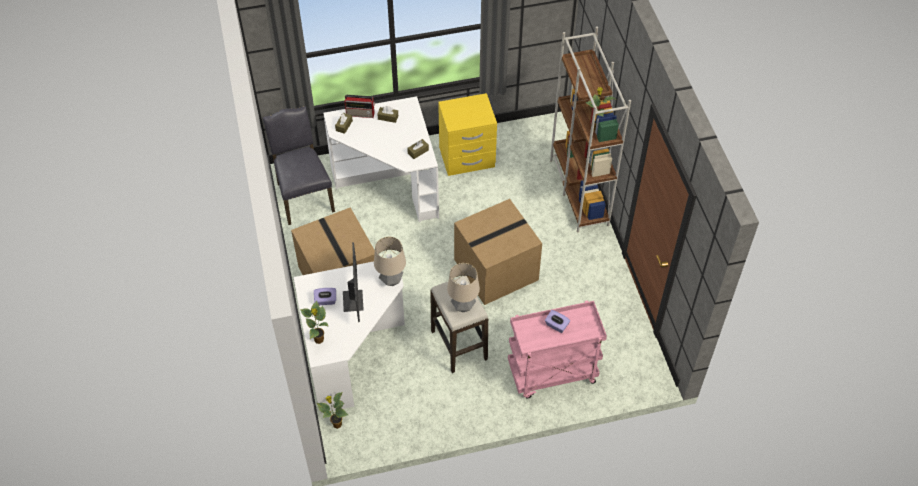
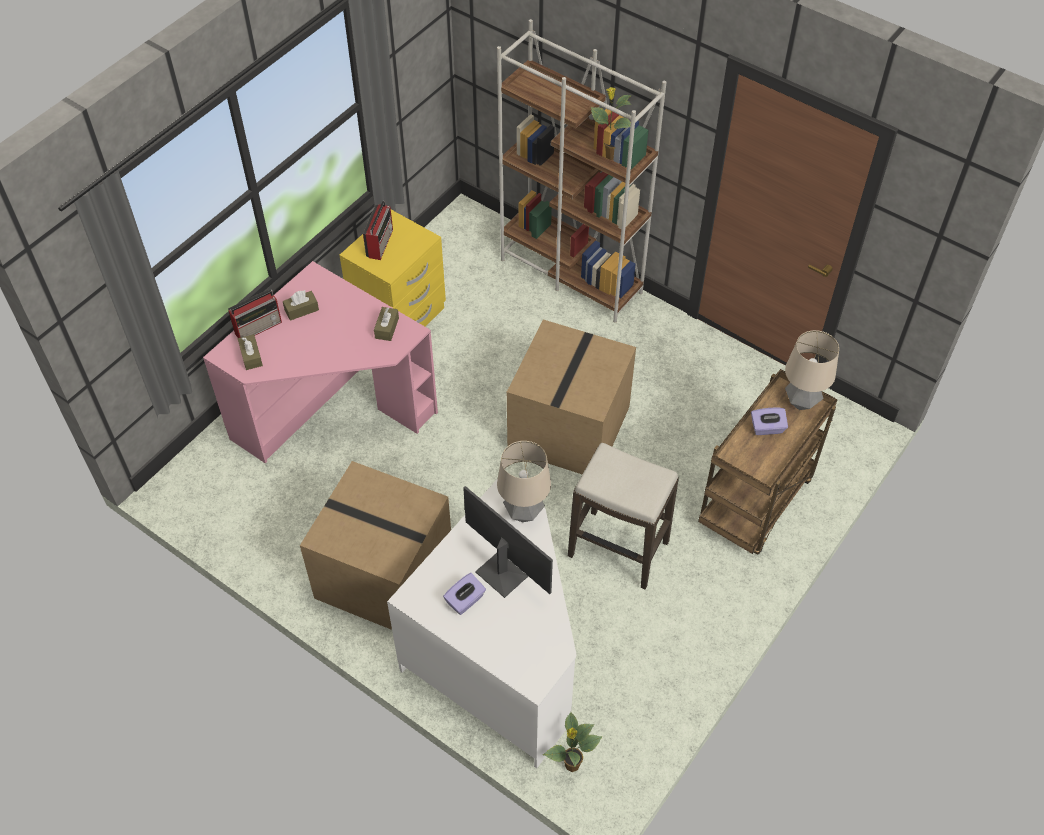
camera: 40 degrees left, 0 degrees up
(303, 196) = (229, 501): grey chair -> none
(319, 340) = (511, 659): potted plant -> none
(389, 185) = (332, 413): white desk -> pink desk
(463, 306) = (640, 482): table lamp -> table lamp (801, 402)
(464, 107) = (380, 242): none -> radio
(552, 374) = (755, 505): pink cart -> brown cart

